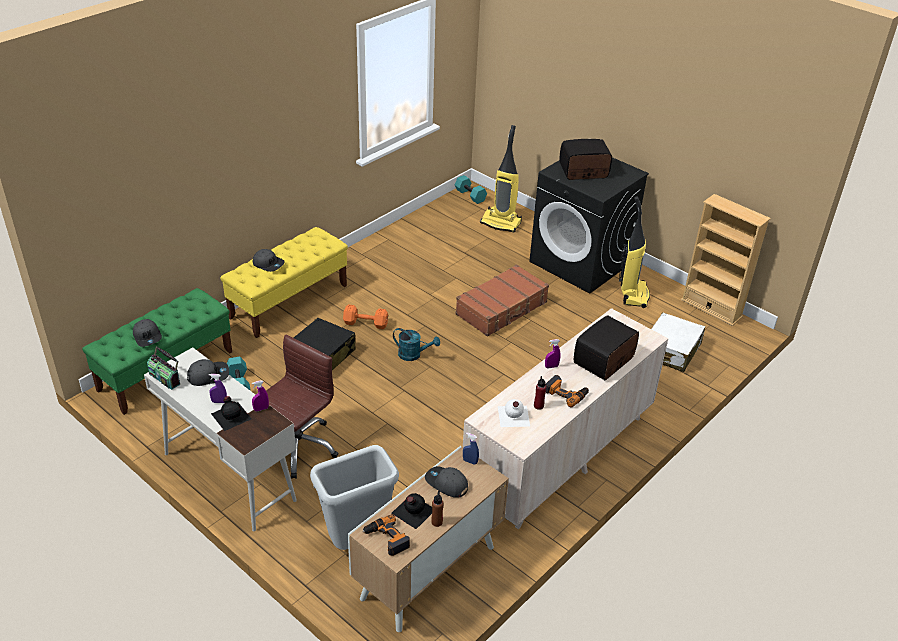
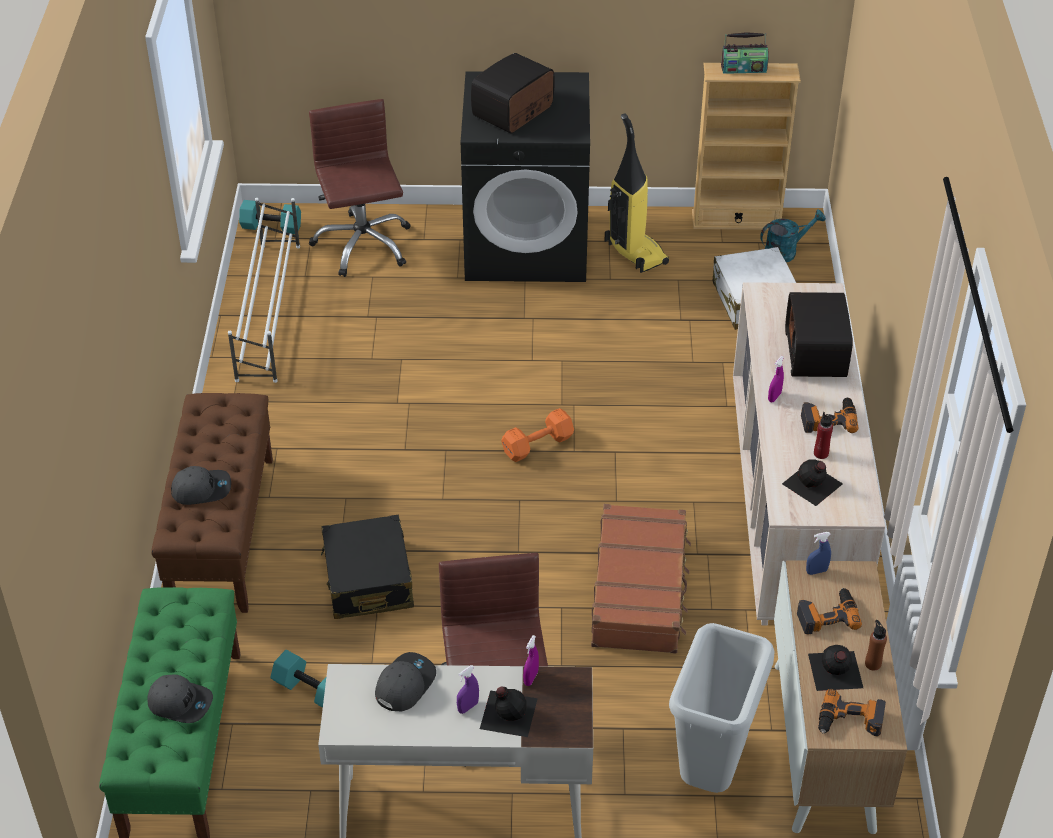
camera: 40 degrees left, 5 degrees up
(165, 378) = (355, 728): radio -> radio (743, 68)
(289, 301) = (222, 532): yellow bench -> brown bench
(366, 324) = (369, 496): orange dumbbell -> orange dumbbell (539, 445)
(413, 355) = (481, 498): turquoise watering can -> turquoise watering can (786, 251)
(424, 227) = (269, 310): none -> white shoe rack
(446, 484) = (827, 615): grey cap -> power drill
(501, 223) = (362, 245): vacuum cleaner -> brown office chair
(502, 308) = (510, 366): brown suitcase -> brown suitcase (640, 590)
(513, 416) = (812, 484): white bottle -> black bottle

